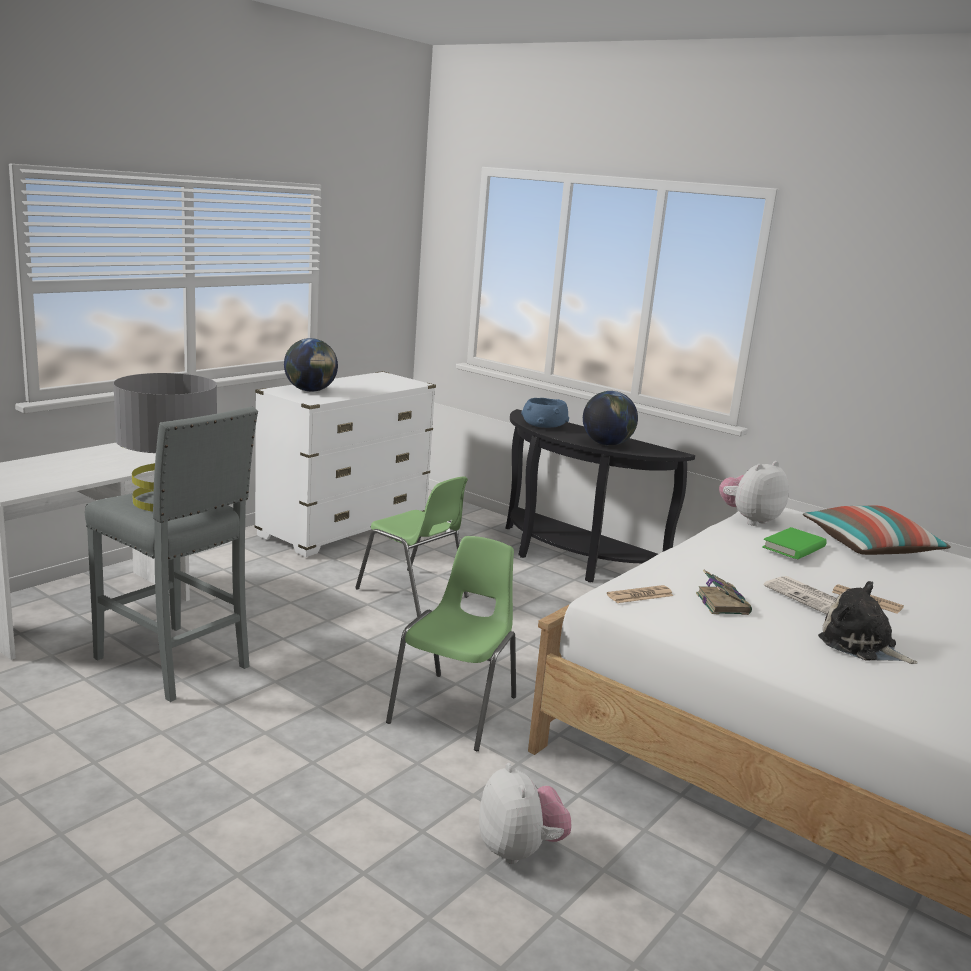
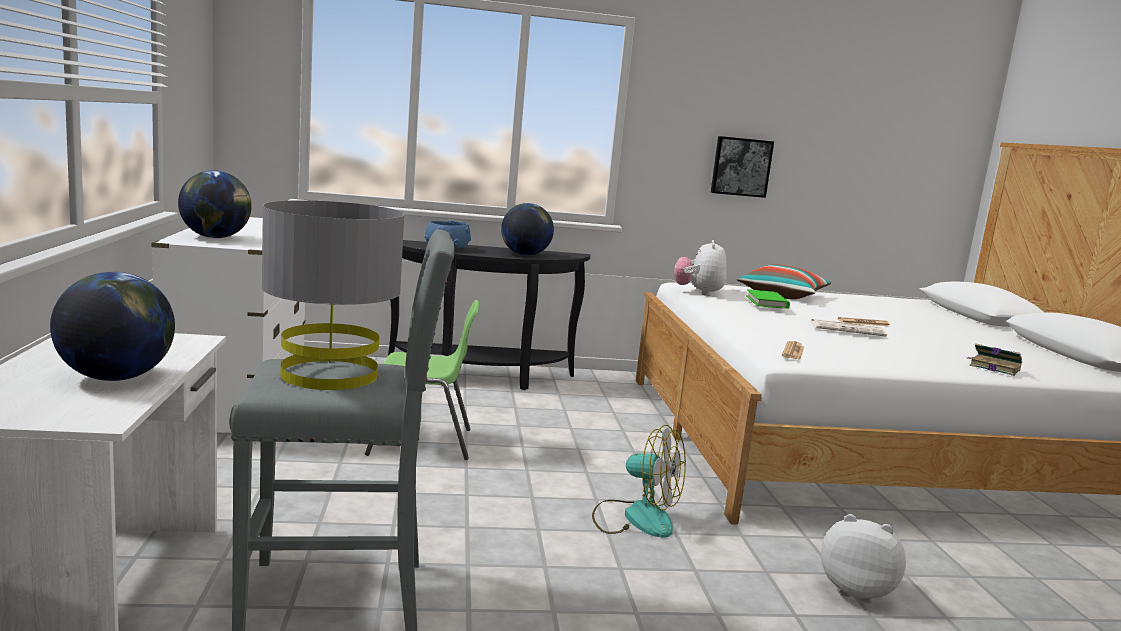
camera: 45 degrees left, 5 degrees down
(72, 473) = (116, 377): none -> globe
(456, 709) = (635, 518): green chair -> fan
(722, 603) = (830, 343): book -> book (993, 367)
(861, 645) = (925, 347): plush toy -> none
(903, 375) = (741, 166): none -> picture

